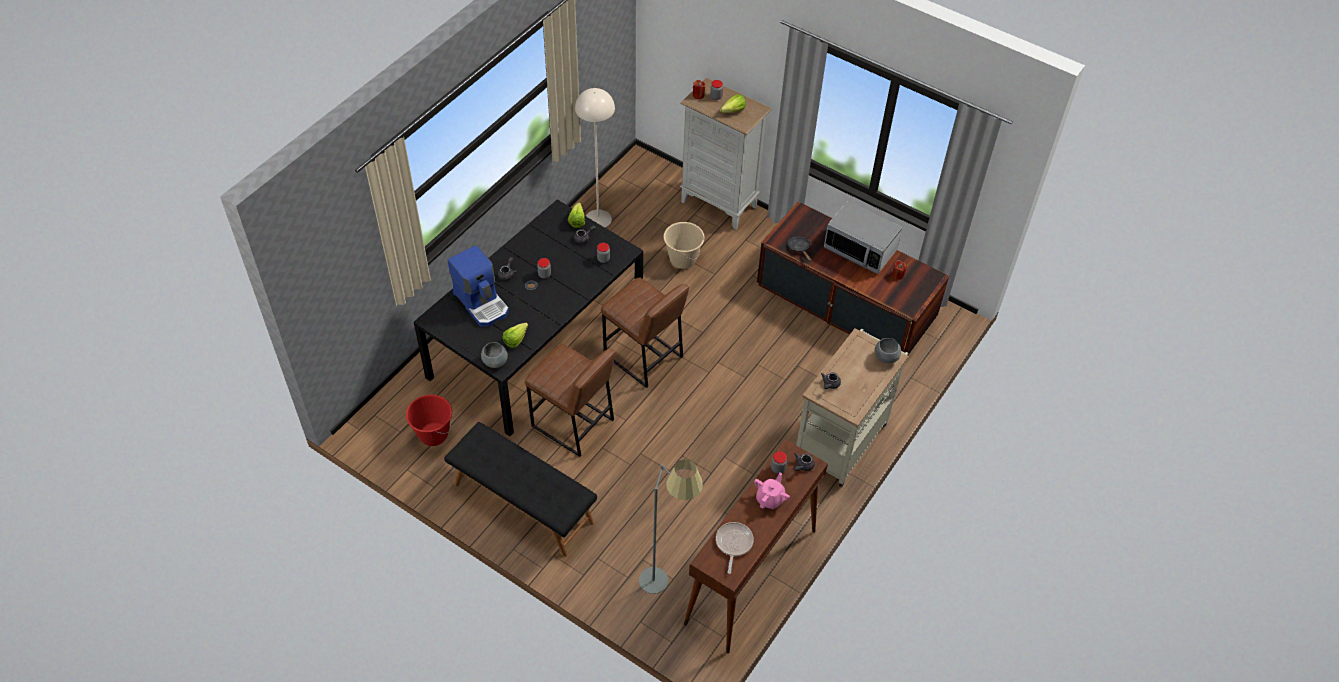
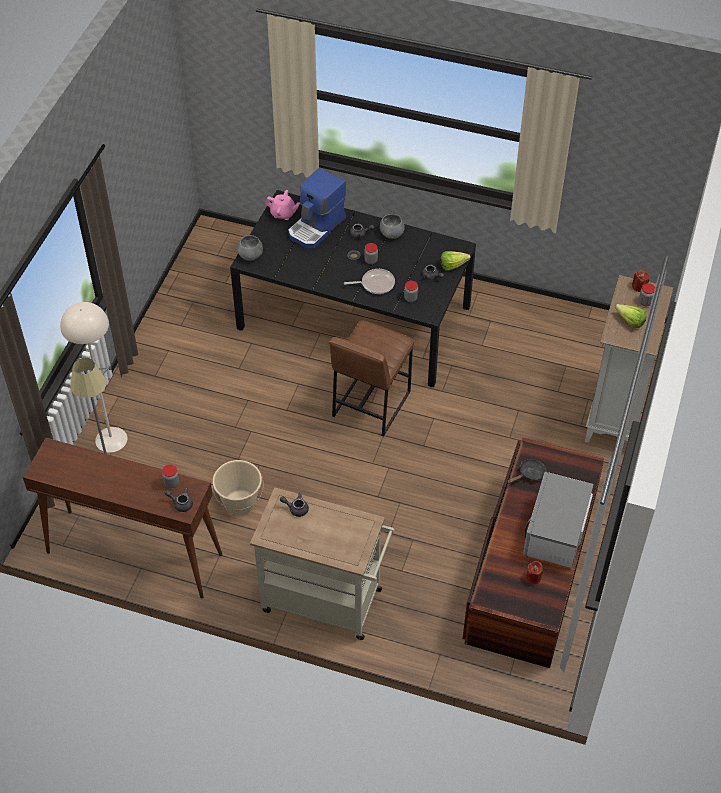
camera: 75 degrees right, 0 degrees up
(433, 434) = (221, 277): red bucket -> none
(518, 339) = (283, 263): lettuce -> none
(522, 504) = (166, 359): black bench -> none
(573, 423) = (268, 371): brown chair -> none
(598, 219) = (539, 321): beige floor lamp -> beige floor lamp (111, 439)
(682, 259) = (516, 405): beige bucket -> beige bucket (239, 502)
(733, 543) = (74, 465): frying pan -> frying pan (375, 284)
(770, 499) = (133, 484): pink teapot -> pink teapot (283, 214)
(885, 357) = (352, 553): grey bowl -> grey bowl (392, 233)

